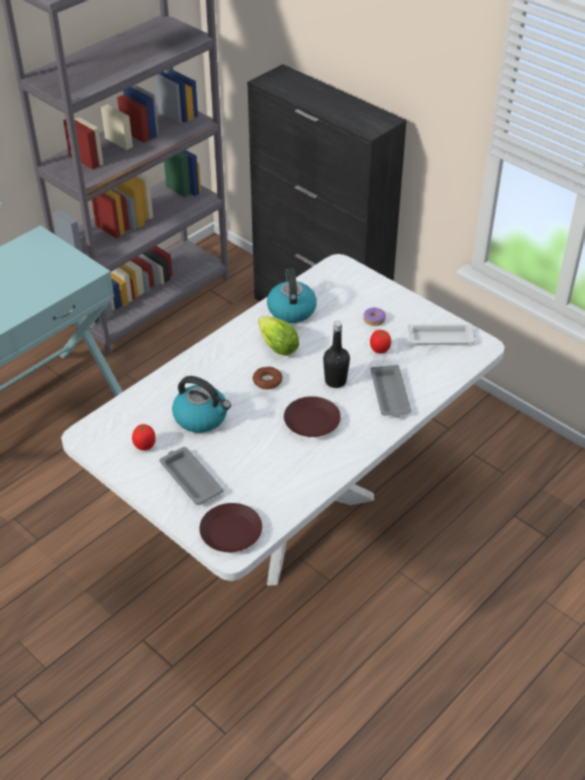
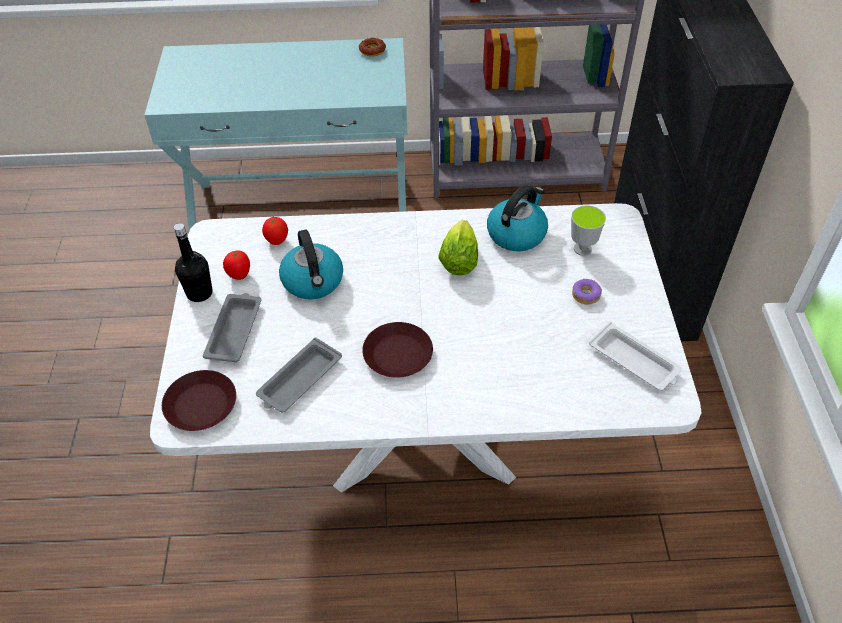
camera: 45 degrees right, 5 degrees up
(267, 381) = (409, 287): donut -> donut (372, 50)
(335, 381) = (469, 331): black bottle -> black bottle (199, 293)
(340, 295) = (582, 249): none -> cup
(379, 351) = (551, 330): tomato -> tomato (277, 241)
(390, 395) = (503, 383): grey tray -> grey tray (299, 380)

